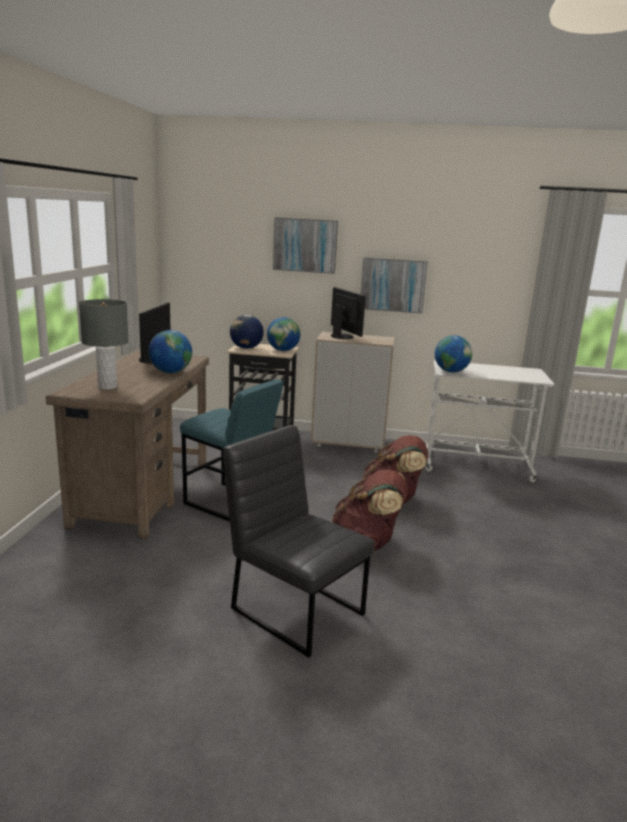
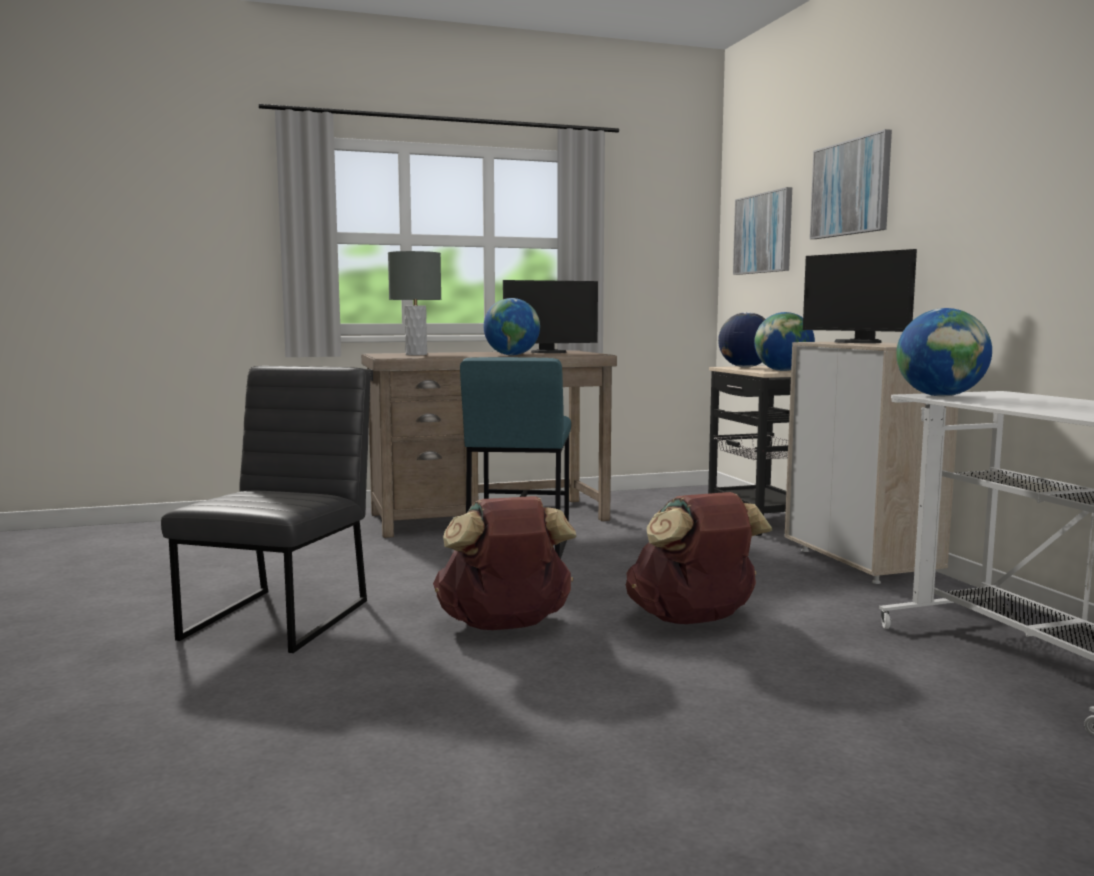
camera: 65 degrees right, 10 degrees down
(343, 336) = (856, 342): monitor -> monitor turned 105 degrees clockwise
(393, 285) = (970, 235): picture -> picture (763, 233)

